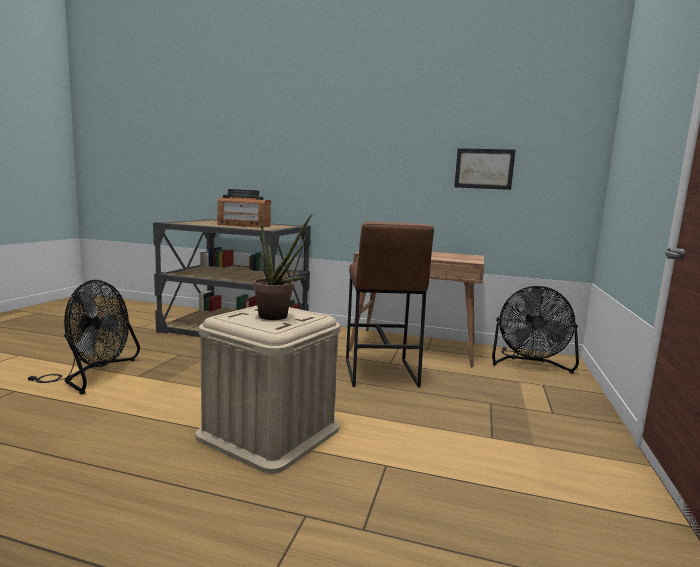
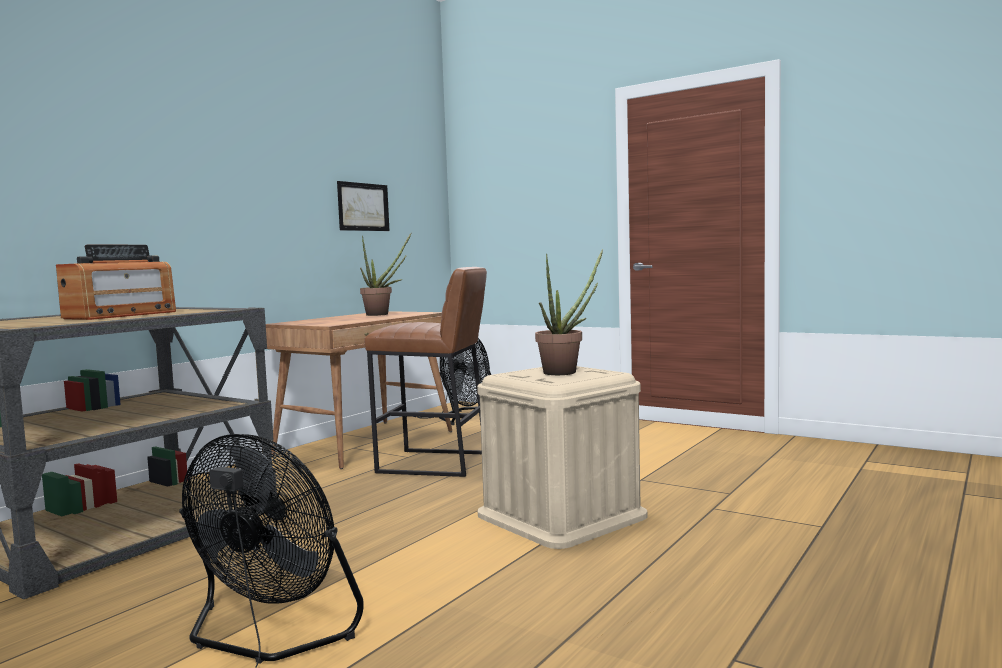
camera: 70 degrees left, 5 degrees down
(450, 256) = (382, 314): none -> potted plant

